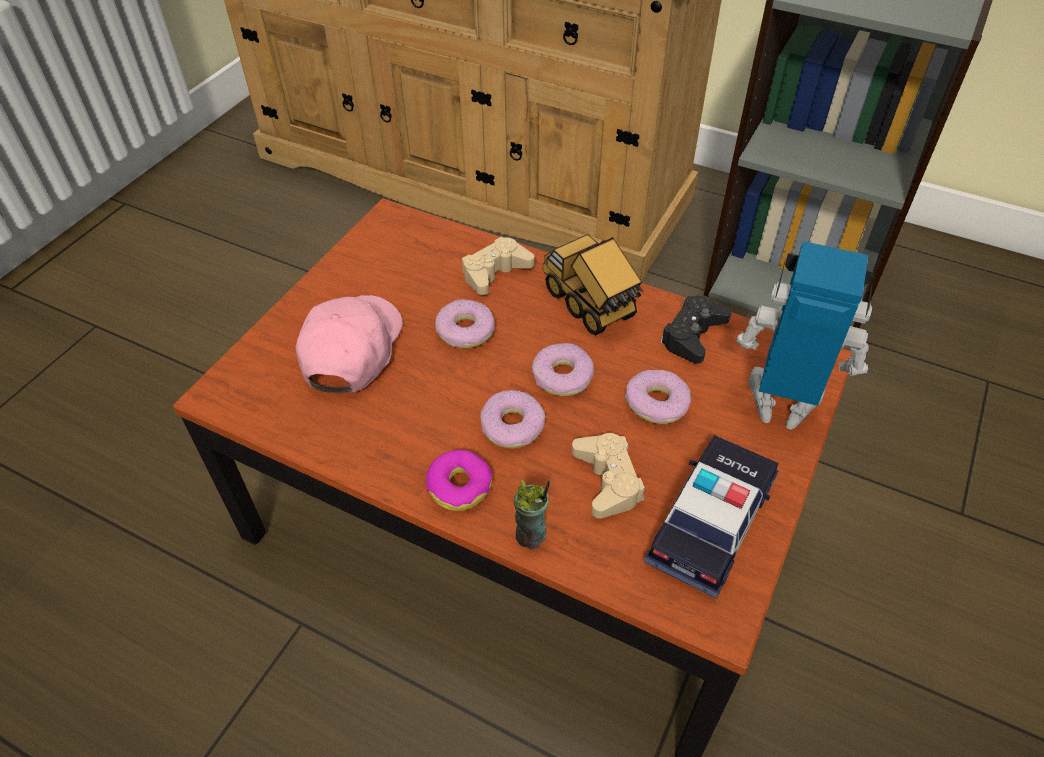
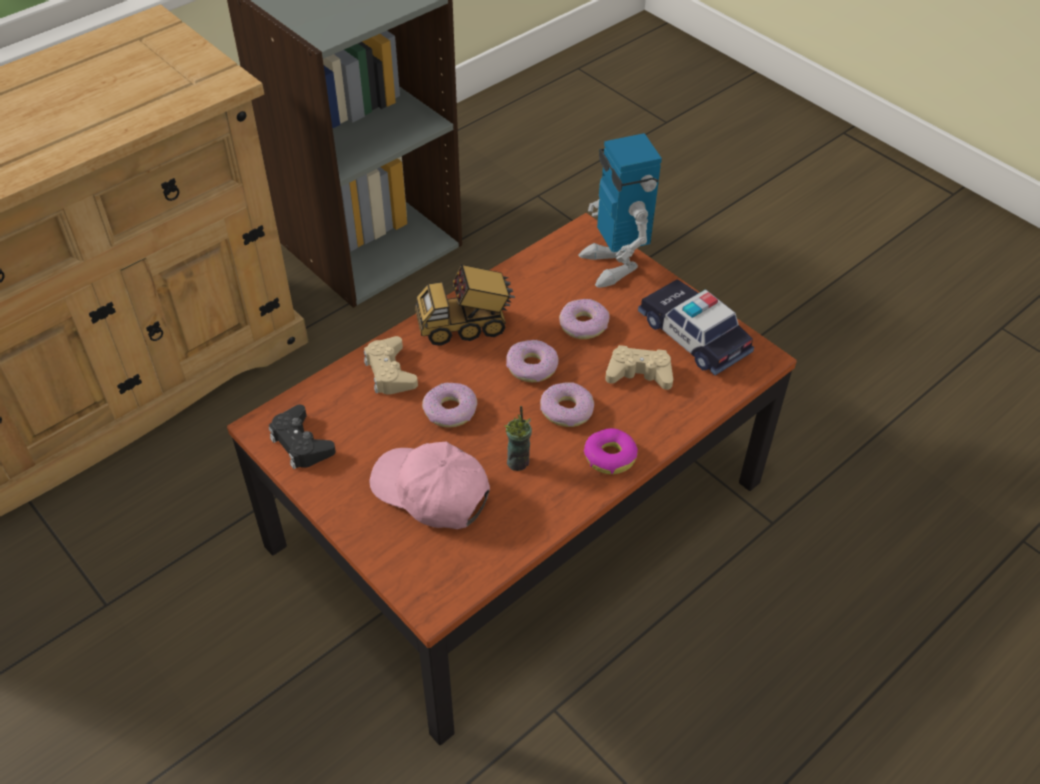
camera: 70 degrees left, 0 degrees up
(531, 536) = (669, 429): cup -> cup (518, 461)
(693, 335) = (528, 282): black game controller -> black game controller (301, 443)
(781, 404) = (614, 264): toy robot -> toy robot turned 60 degrees counterclockwise

